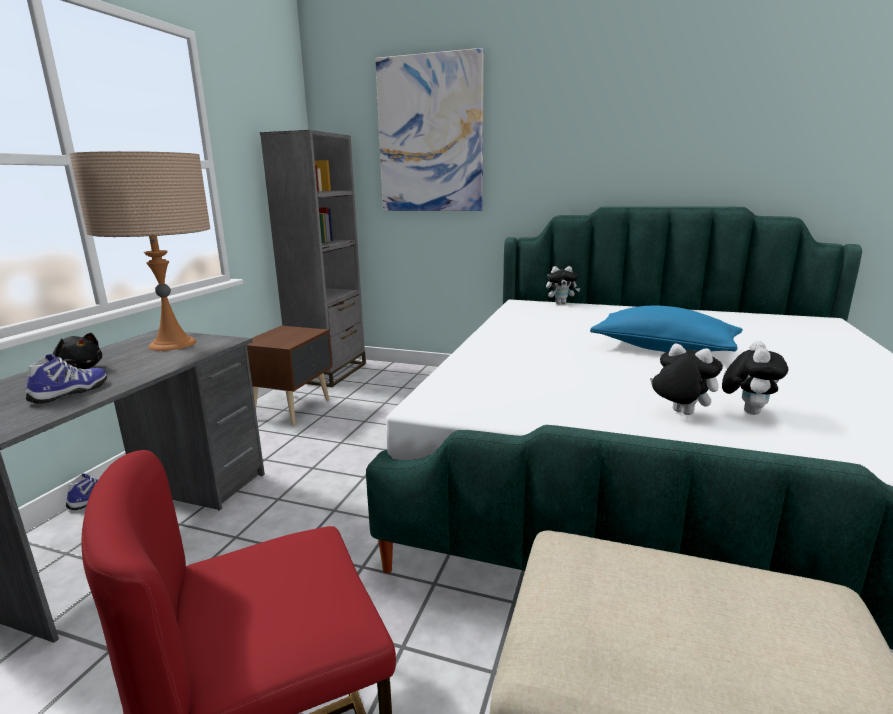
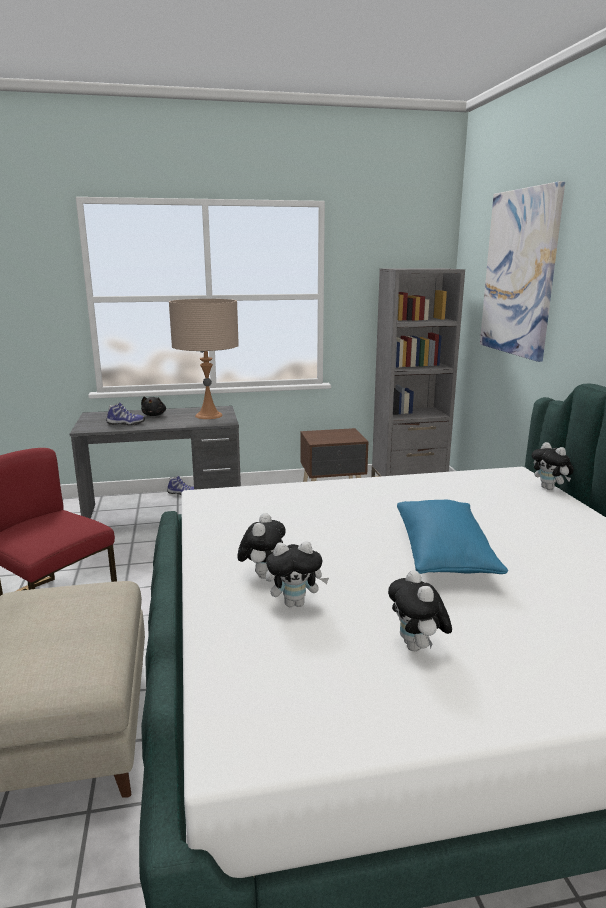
camera: 60 degrees right, 0 degrees up
(825, 387) = (417, 647): none -> plush toy

